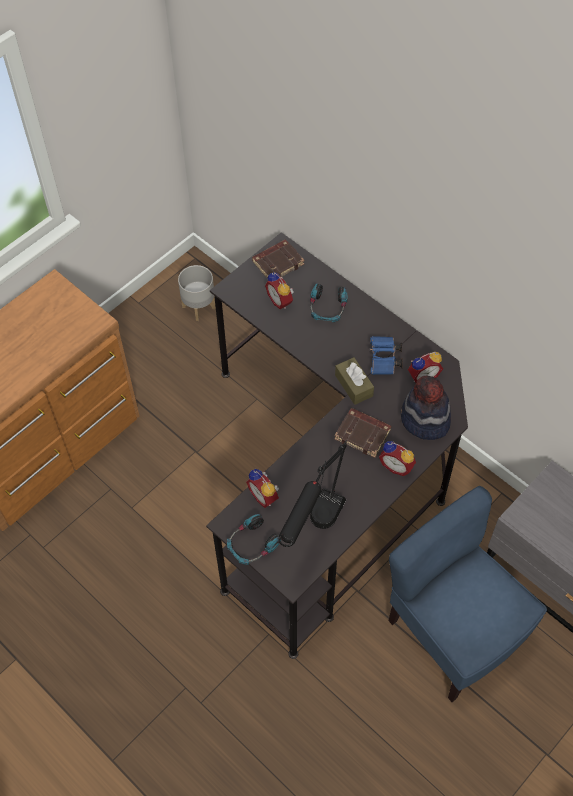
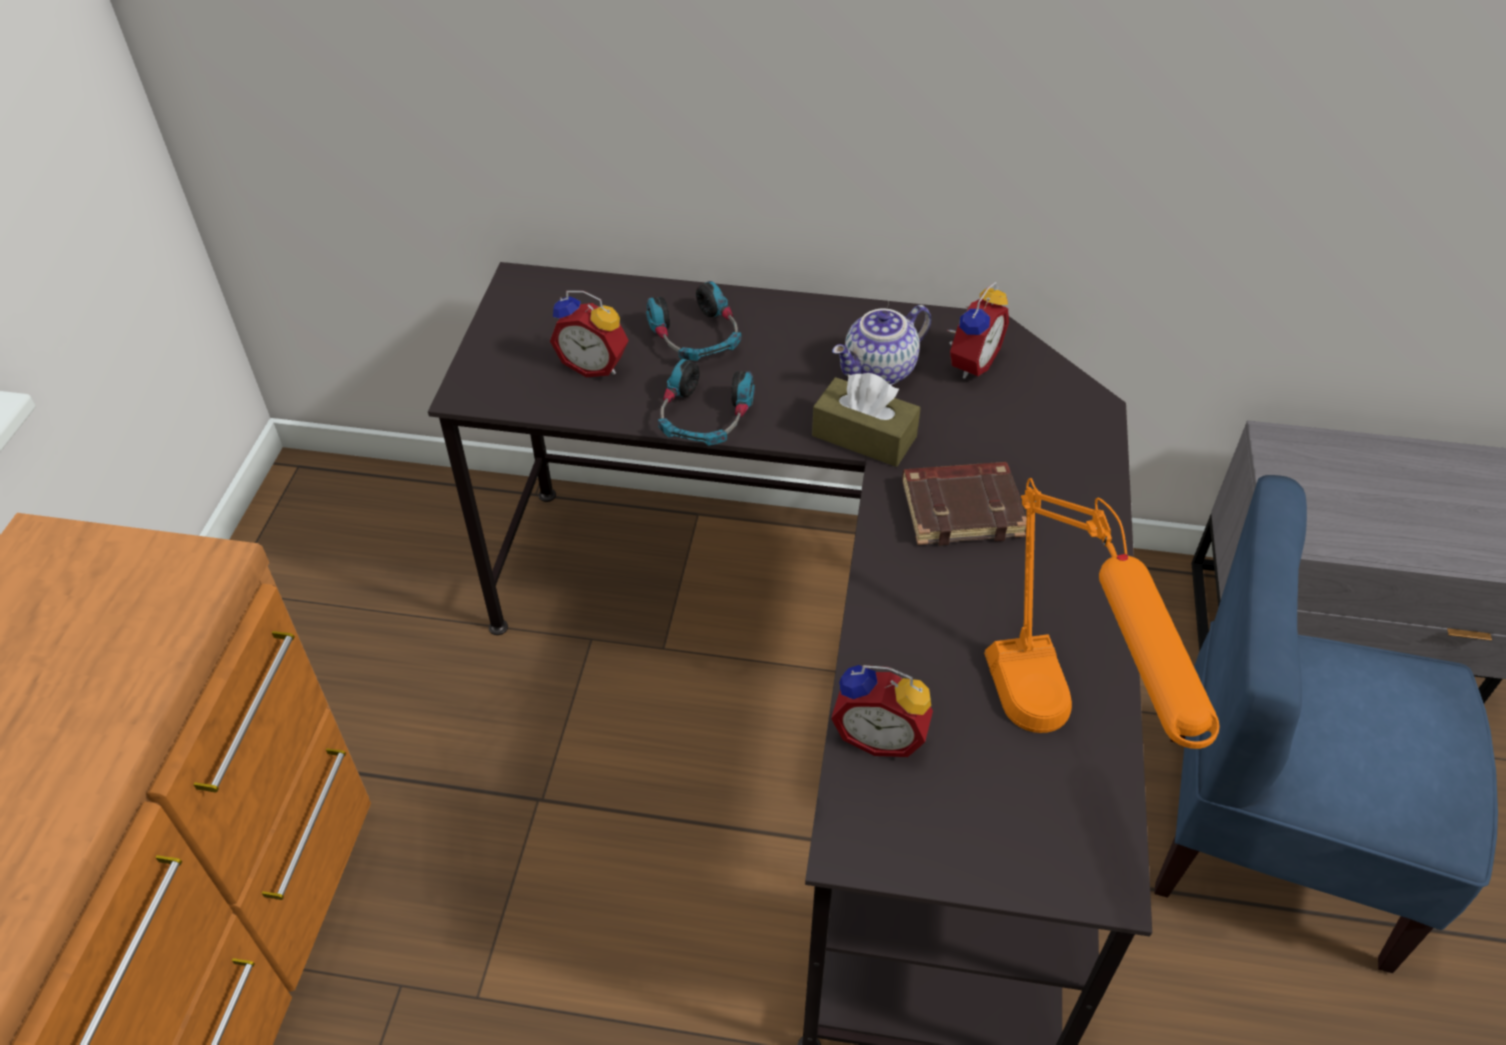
camera: 35 degrees left, 10 degrees down
(198, 307) = (361, 541): grey planter -> none
(252, 544) = (947, 856): headphones -> headphones (704, 417)
(278, 262) = (535, 309): brown book -> none
(315, 533) = (1052, 747): black table lamp -> orange table lamp
(384, 361) = (880, 371): blue binoculars -> teapot
(397, 465) = (1077, 529): alarm clock -> none
(424, 420) = (1045, 428): hat -> none

